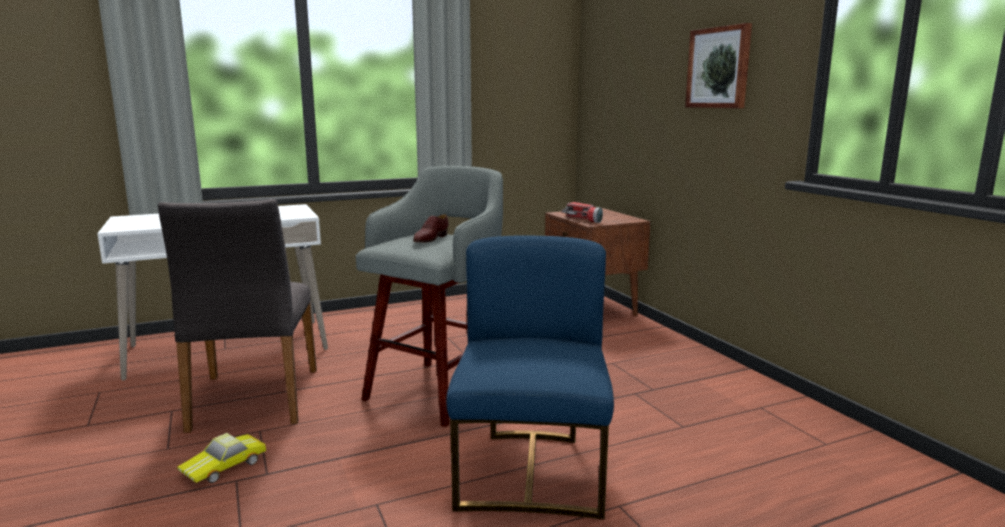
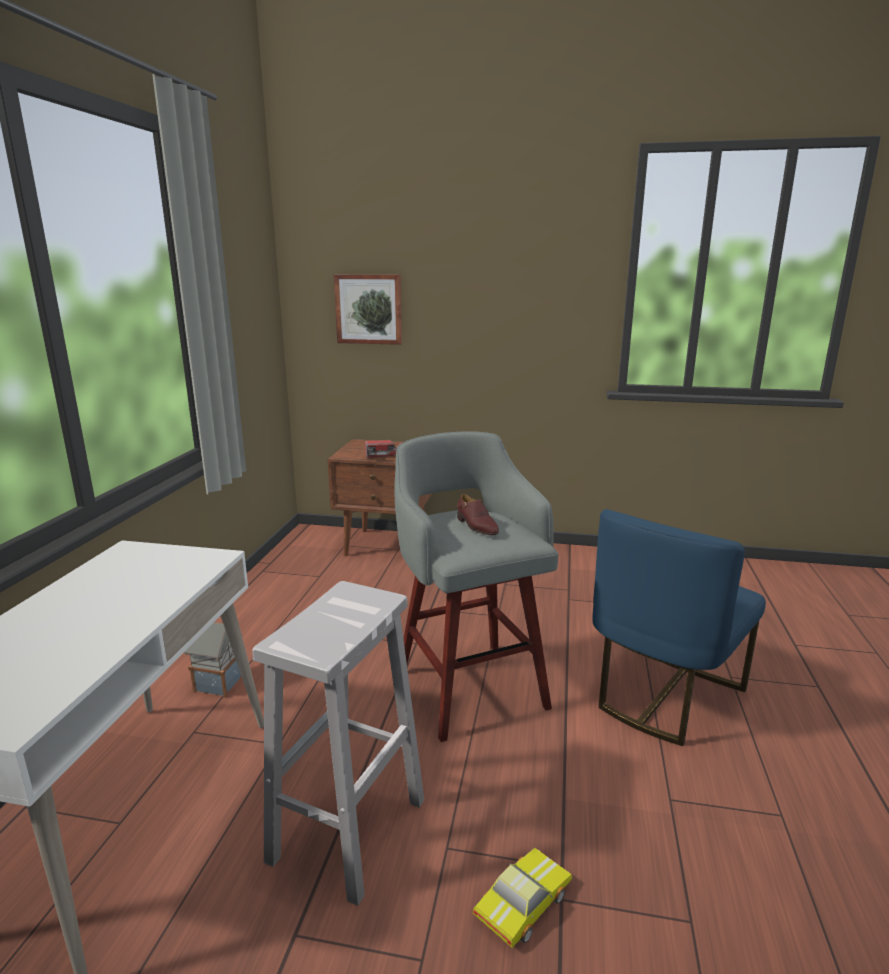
camera: 55 degrees left, 5 degrees up
(225, 466) = (520, 902): toy car -> toy car turned 120 degrees counterclockwise
(253, 399) = (347, 832): grey chair -> white stool
(354, 327) = (218, 683): none -> toy house
(531, 472) = (663, 694): blue chair -> blue chair turned 90 degrees counterclockwise
(719, 68) = (515, 297): picture -> picture (369, 309)

